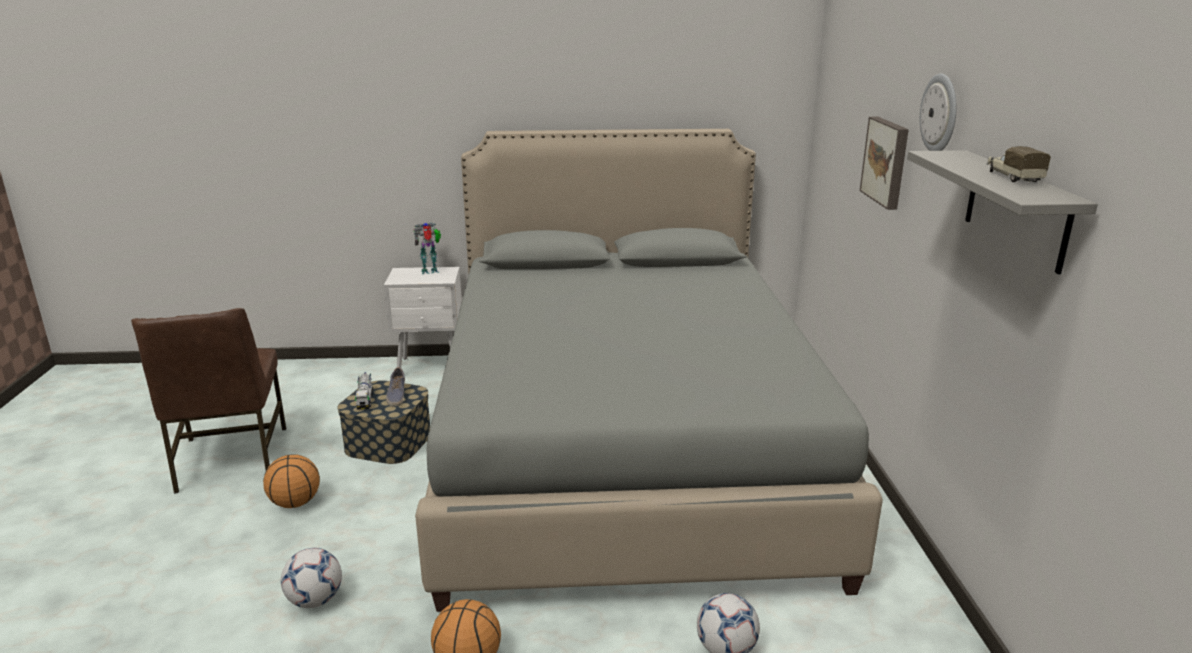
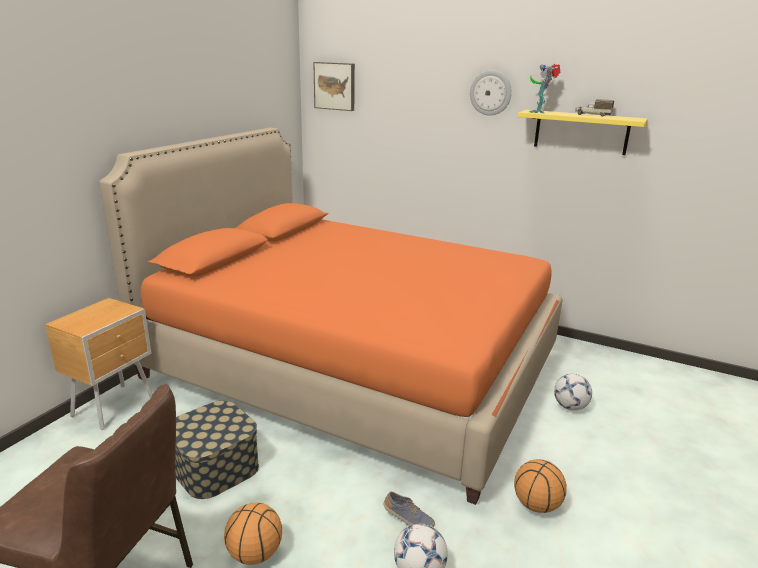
camera: 60 degrees left, 0 degrees up
(365, 399) = (198, 437): toy truck -> none
(396, 395) = (214, 418): shoe -> shoe (408, 519)
(430, 271) = (95, 310): toy robot -> toy robot (539, 112)
(432, 368) = (115, 406): white nightstand -> brown nightstand
(623, 448) = (353, 366): grey bed -> orange bed
(887, 161) = (430, 128): picture -> picture (335, 86)
(1016, 209) = (581, 132): grey shelf -> yellow shelf

